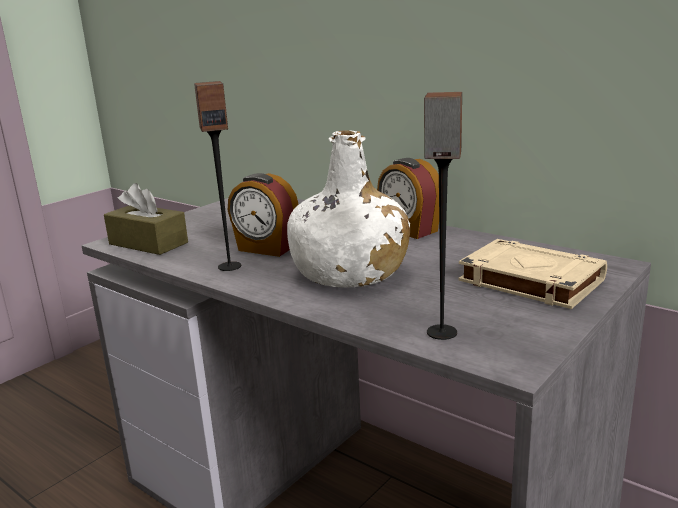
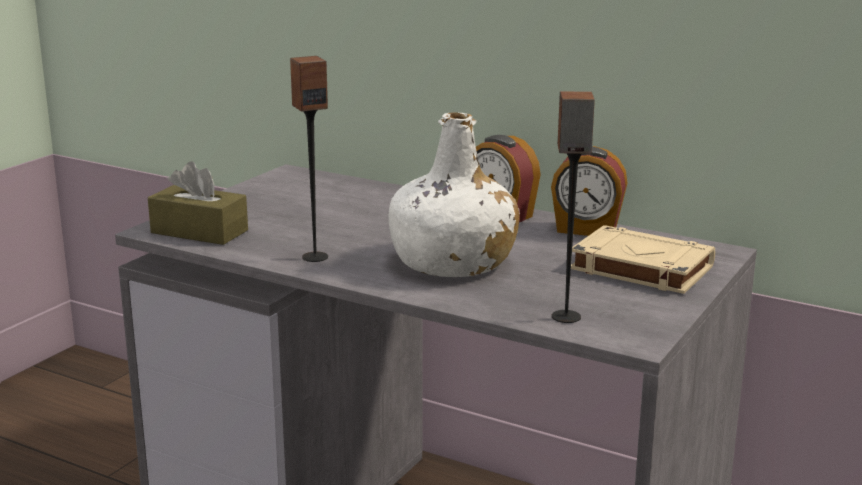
camera: 10 degrees left, 0 degrees up
(266, 249) = (346, 237): alarm clock -> alarm clock (586, 230)

